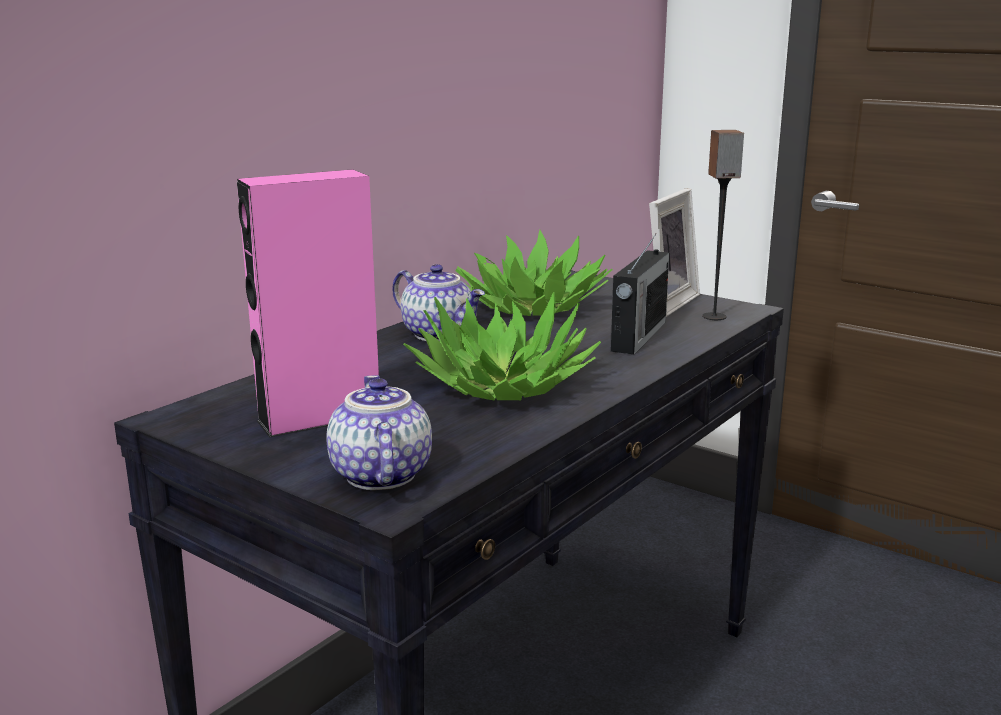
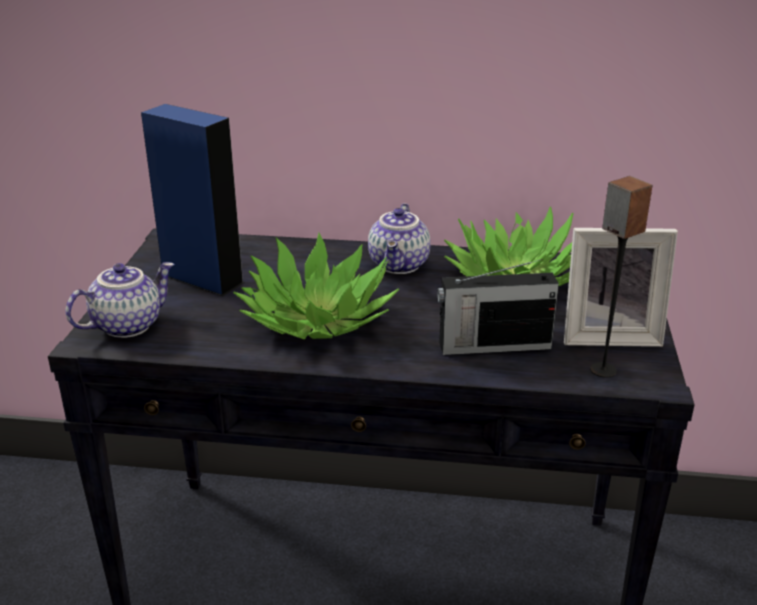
camera: 60 degrees right, 10 degrees up
(320, 417) = (202, 278): pink speaker -> blue speaker

